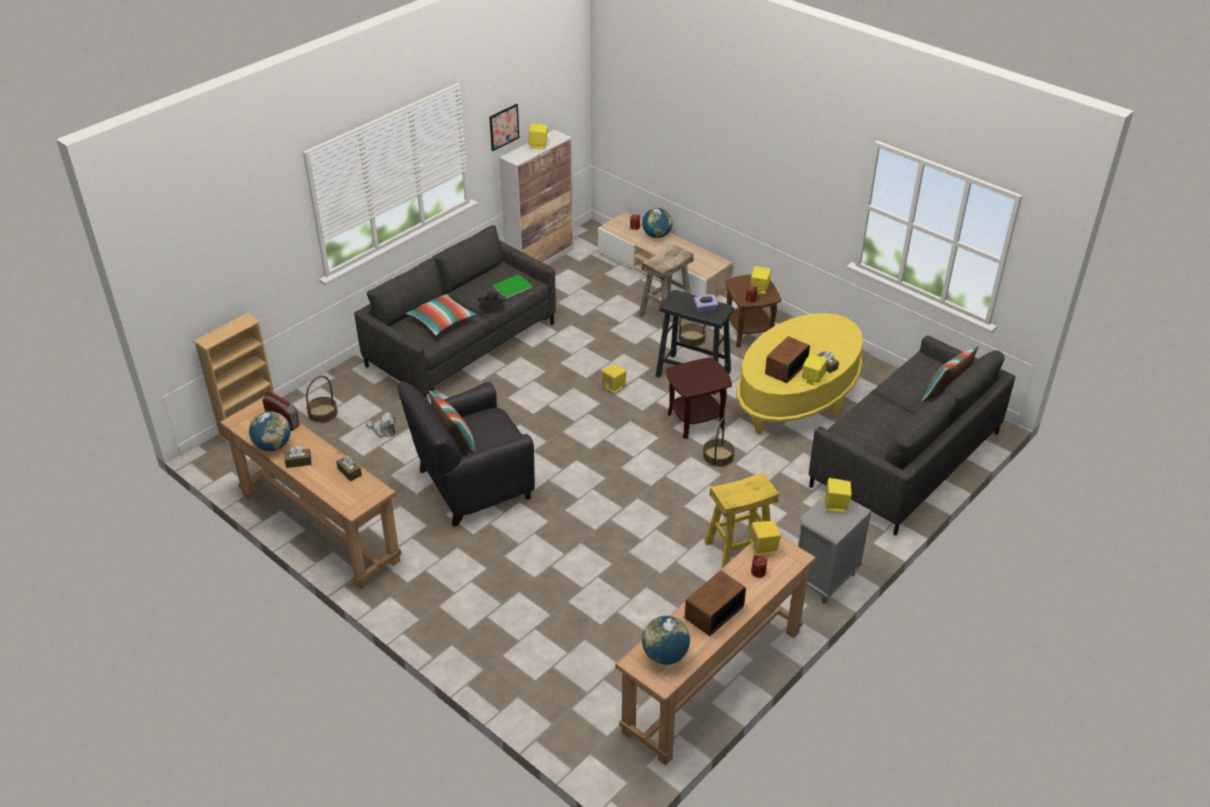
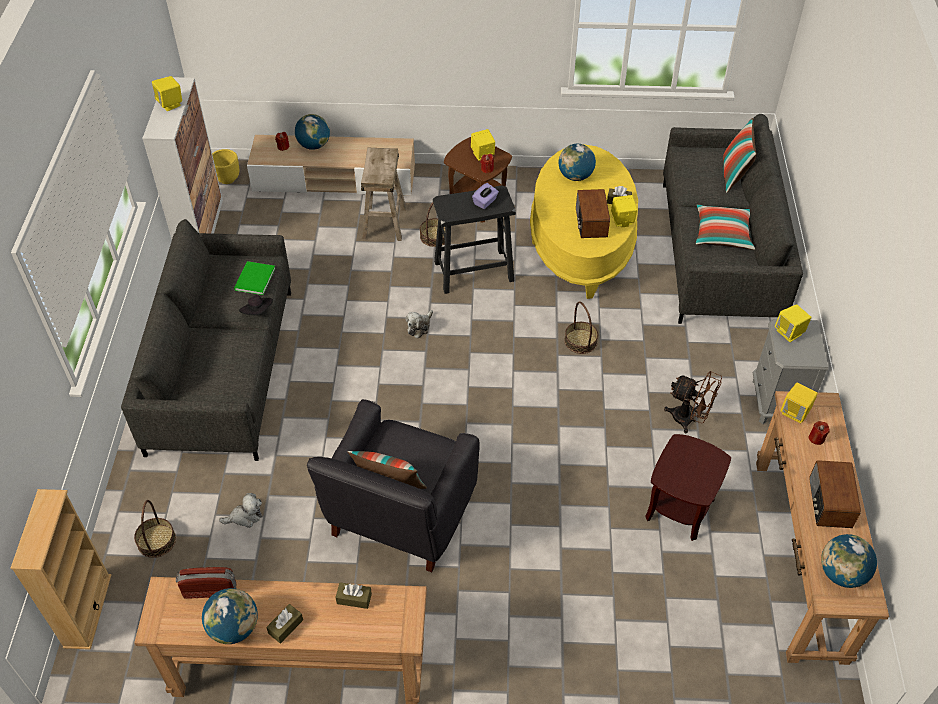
camera: 40 degrees left, 10 degrees up
(442, 321) = (224, 360): pillow -> pillow (722, 234)
(504, 127) = (133, 100): picture -> none
(591, 238) = (227, 178): none -> yellow planter
(614, 387) = (419, 327): yellow speaker -> plush toy
(696, 421) = (526, 318): brown side table -> brown side table (680, 509)
(738, 549) = (689, 419): yellow stool -> brown fan
(812, 334) = (575, 176): none -> globe

